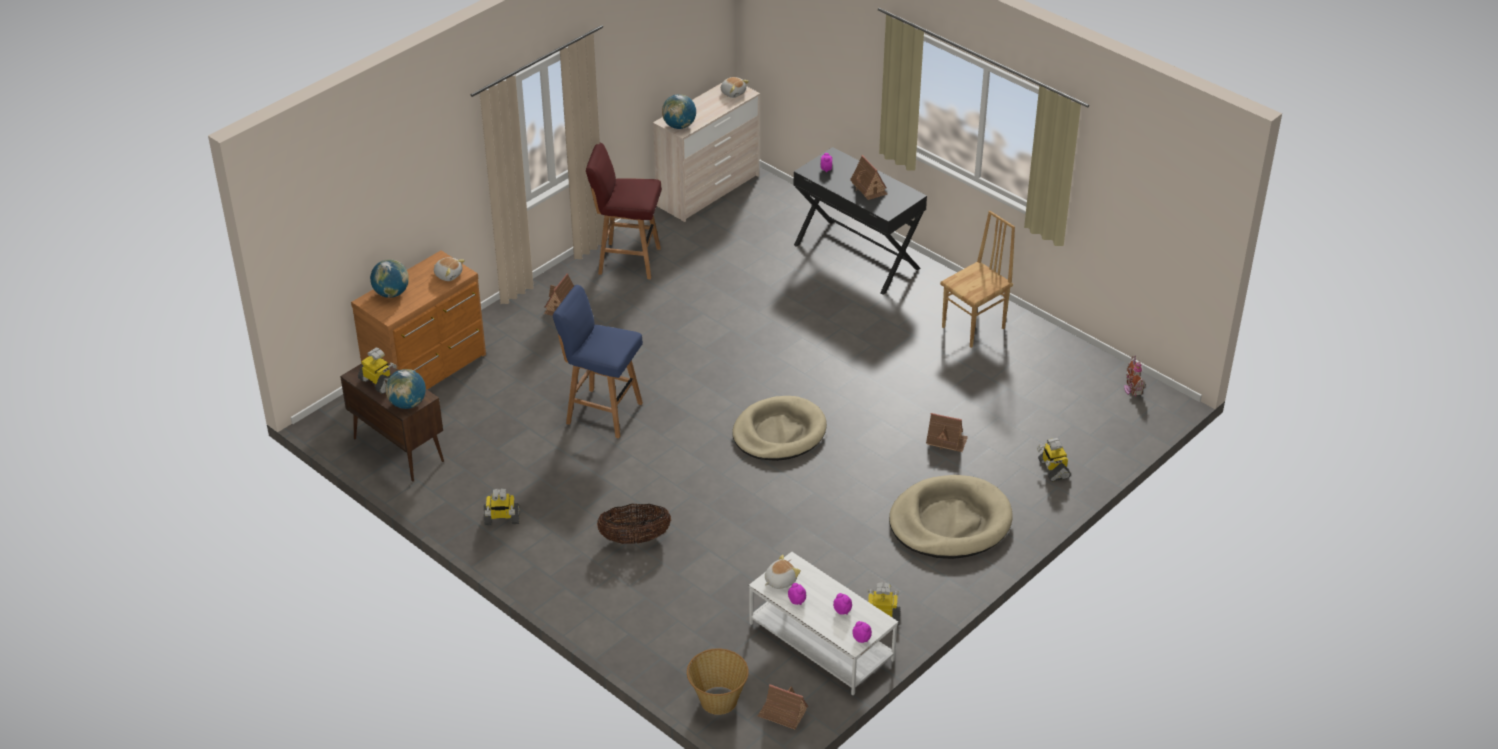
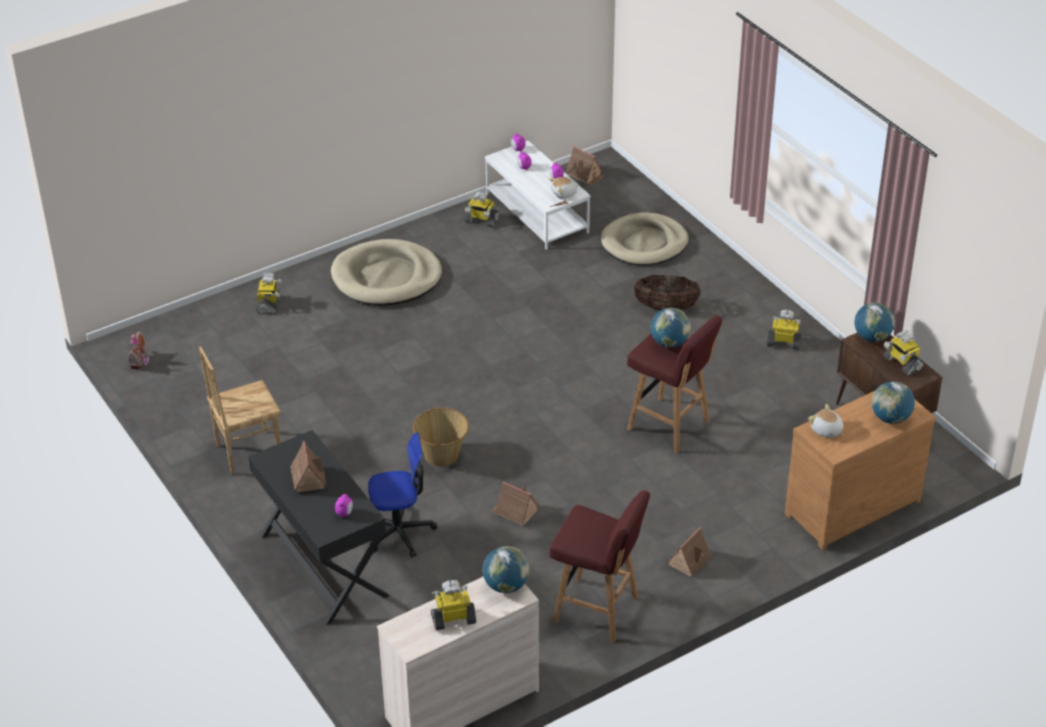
camera: 165 degrees left, 0 degrees up
(602, 412) = (670, 426): blue stool -> red stool
(604, 345) = (669, 343): none -> globe
(708, 103) = (453, 619): none -> toy robot
(718, 700) = (631, 189): basket -> basket (442, 455)
(733, 93) = (412, 632): plush toy -> none
(779, 432) = (502, 377): beige dog bed -> beige dog bed (644, 243)
(808, 288) = (399, 532): none -> office chair
(946, 440) = (348, 344): toy house -> toy house (515, 511)

